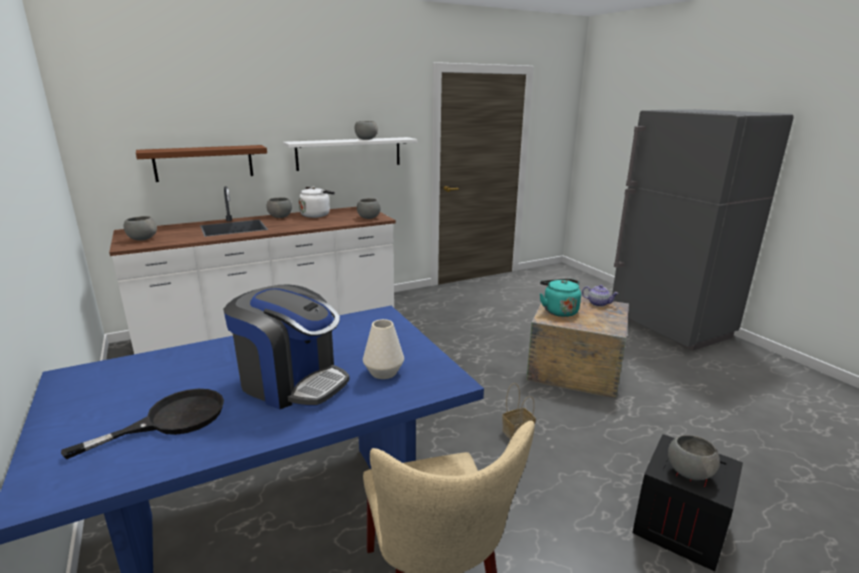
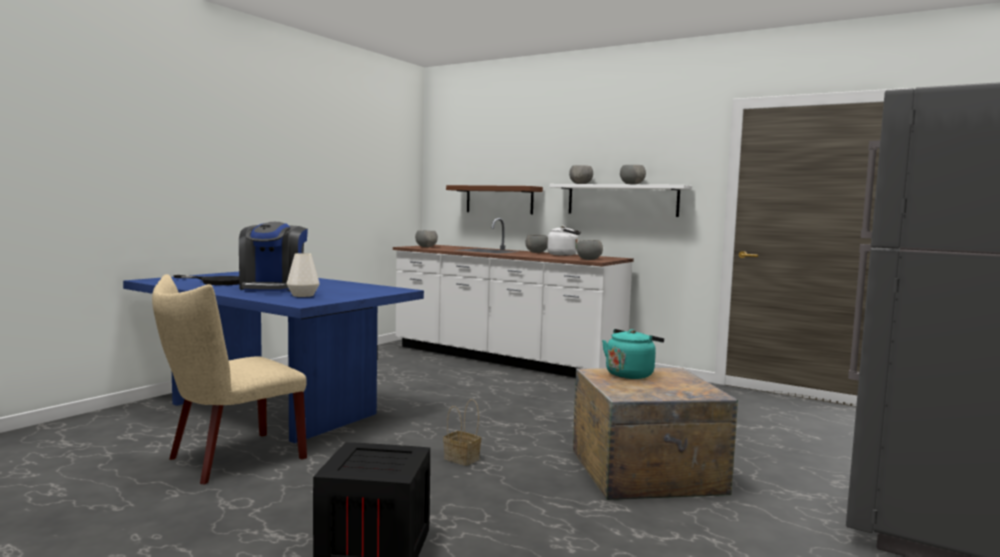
camera: 60 degrees right, 15 degrees down
(598, 303) = (697, 387): teapot -> none
(688, 472) = (362, 457): grey bowl -> grey bowl (581, 184)

